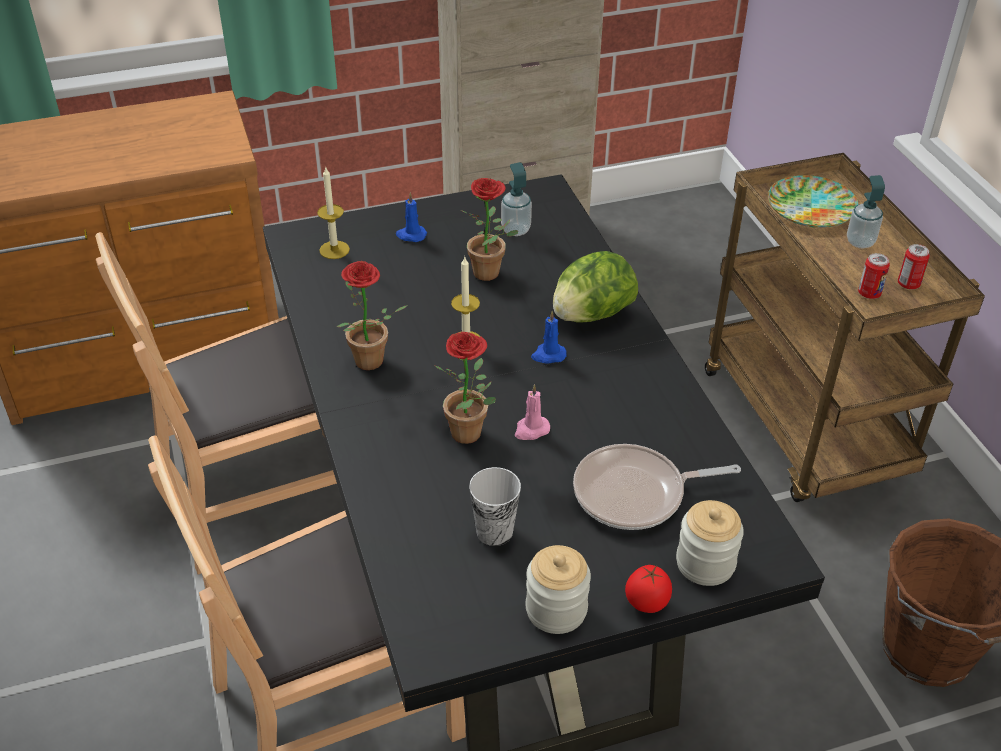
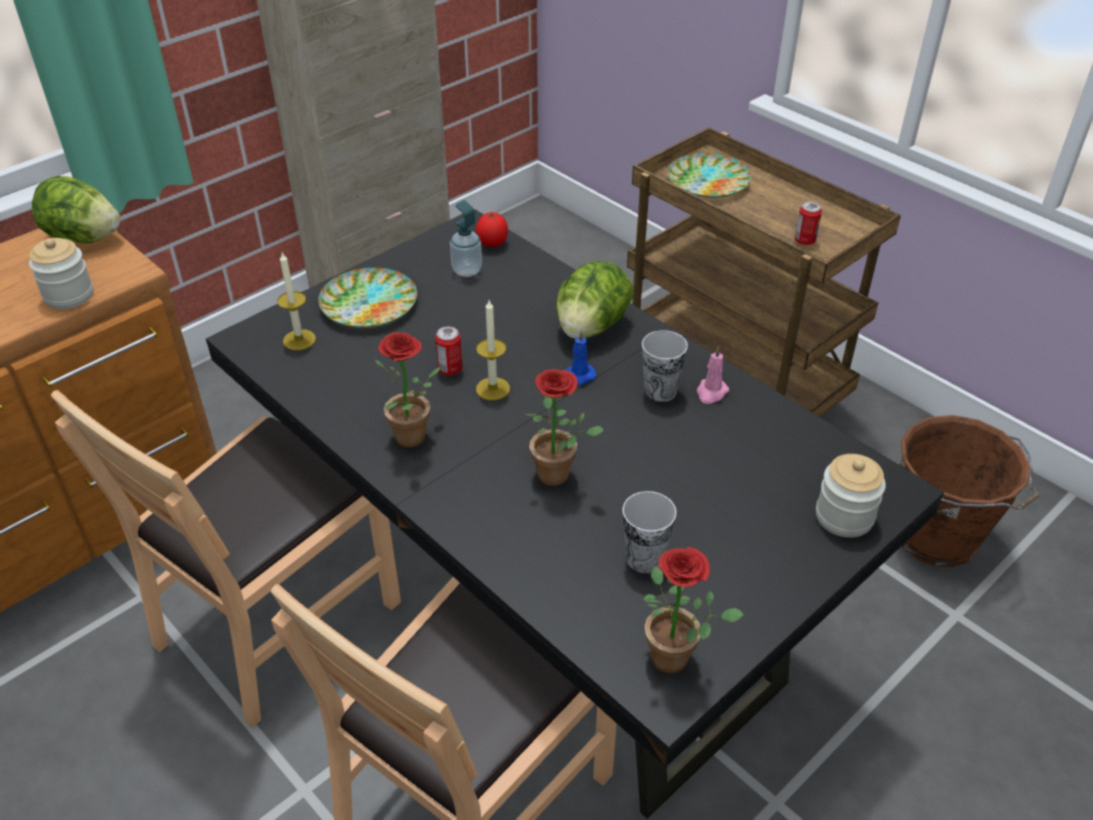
camera: 25 degrees left, 0 degrees up
(212, 114) = (83, 238): none -> lettuce
(411, 235) = (368, 304): blue candle -> plate
(491, 274) = (473, 318): potted plant -> potted plant (677, 658)
(531, 430) = (611, 451): pink candle -> pink candle (711, 393)
(556, 609) = (750, 609): jar -> jar (69, 295)
(614, 392) = (660, 391): none -> cup
(635, 494) = (743, 476): frying pan -> none
(646, 603) = (822, 572): tomato -> tomato (492, 244)
(860, 242) = (767, 200): soap dispenser -> none
(908, 284) = (829, 224): can -> can (450, 369)

